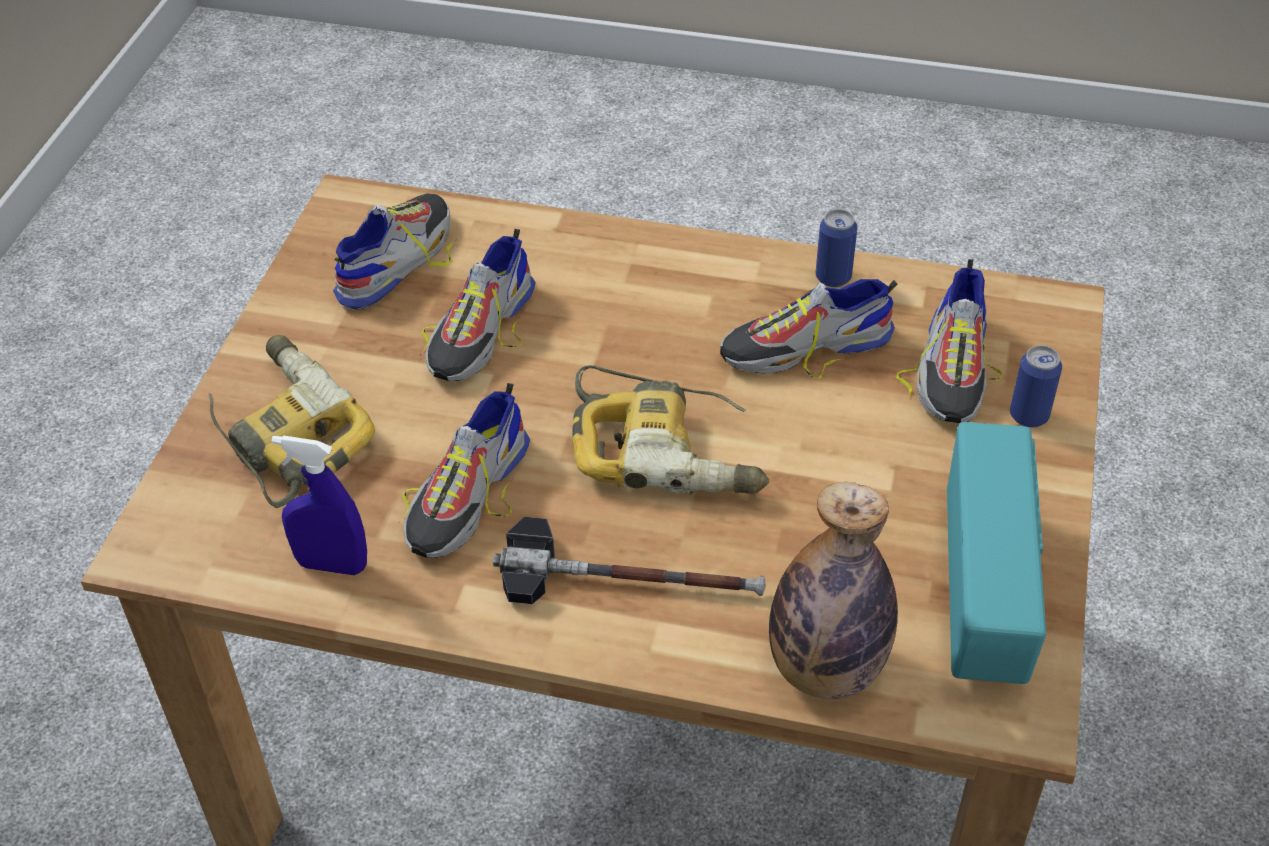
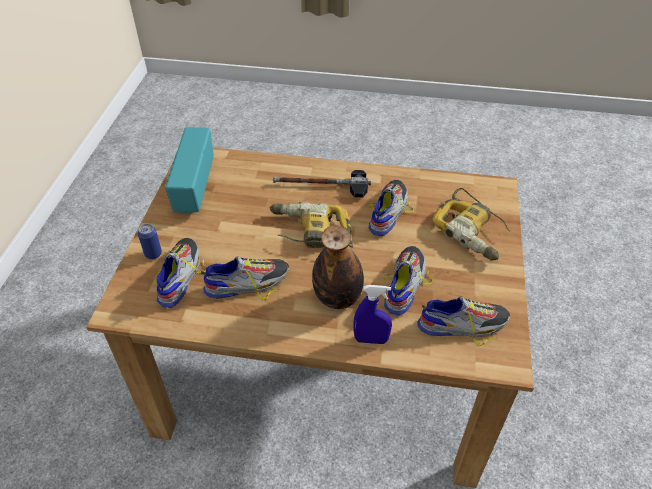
camera: 175 degrees right, 0 degrees up
(332, 565) = (430, 186): blue spray bottle -> blue spray bottle (371, 339)
(396, 259) = (463, 324): shoe -> shoe turned 120 degrees counterclockwise
(825, 670) = (254, 164): bottle -> bottle (337, 298)
(833, 277) = (228, 324): can -> none

